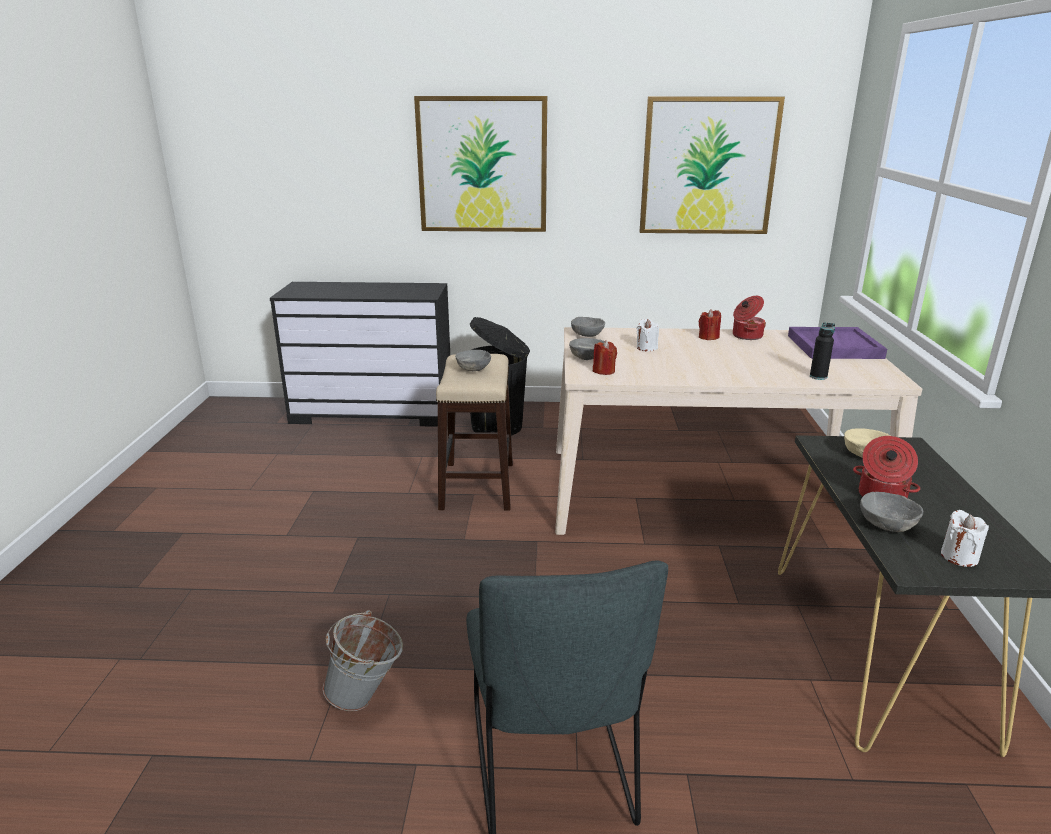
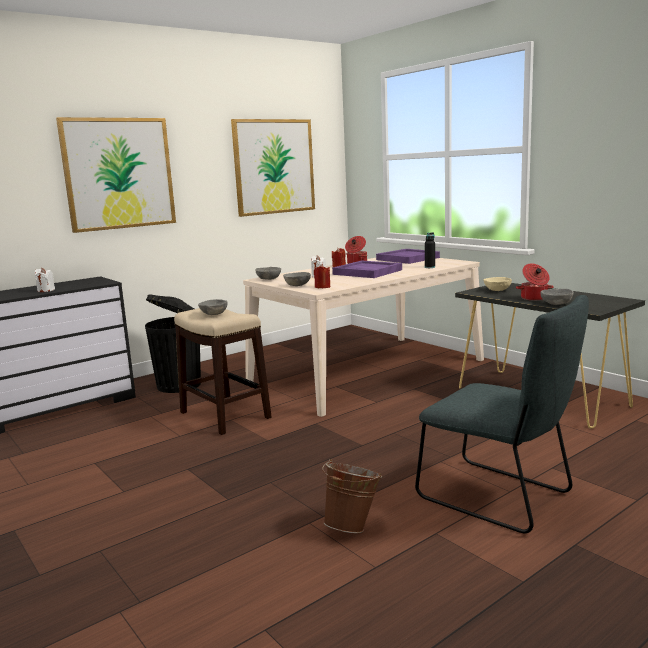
camera: 40 degrees left, 10 degrees down
(367, 697) = (353, 526): grey bucket -> brown bucket
(716, 359) = (366, 272): none -> purple tray
(959, 557) = (597, 304): white candle -> white candle (46, 290)

